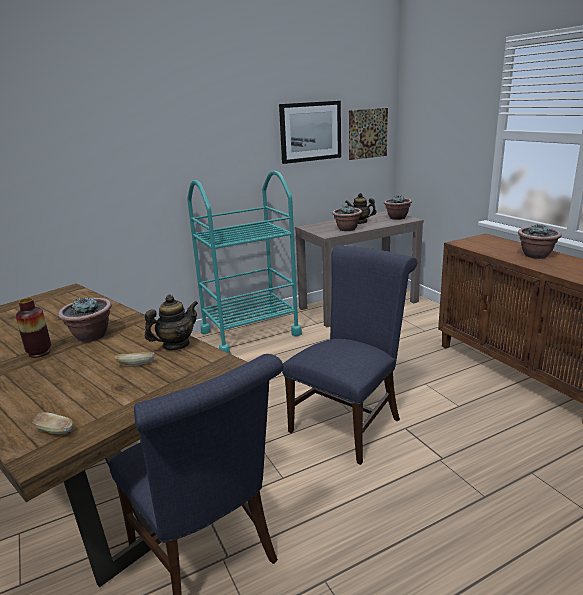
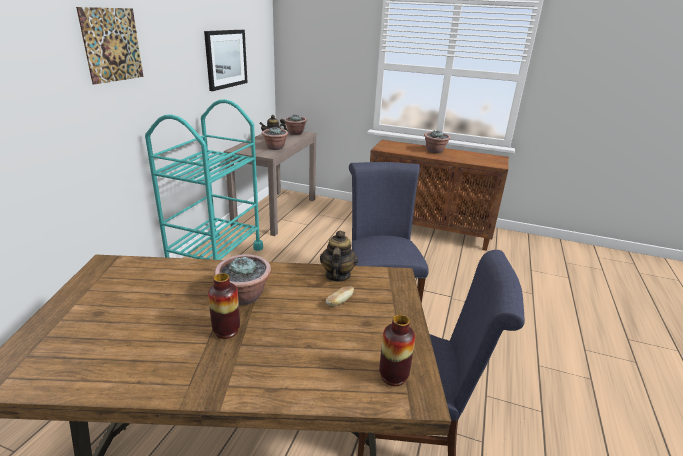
camera: 45 degrees left, 5 degrees up
(54, 431) = (393, 376): bread -> vase
(368, 133) = (259, 60): picture -> picture (112, 45)

